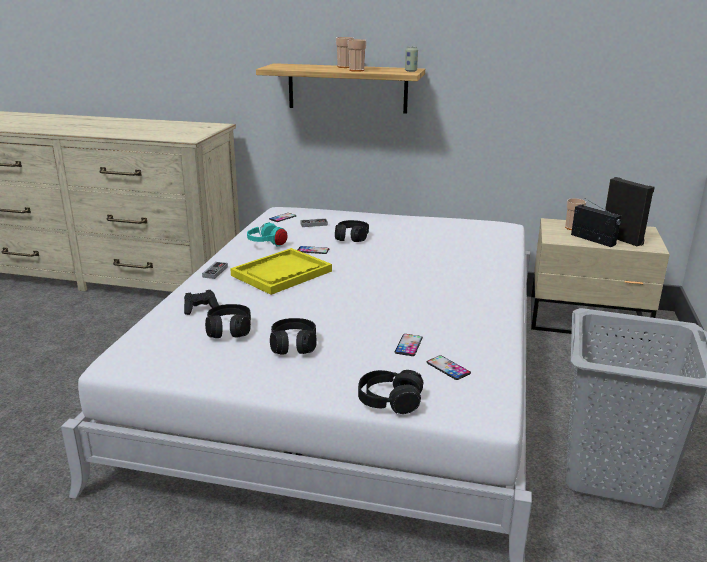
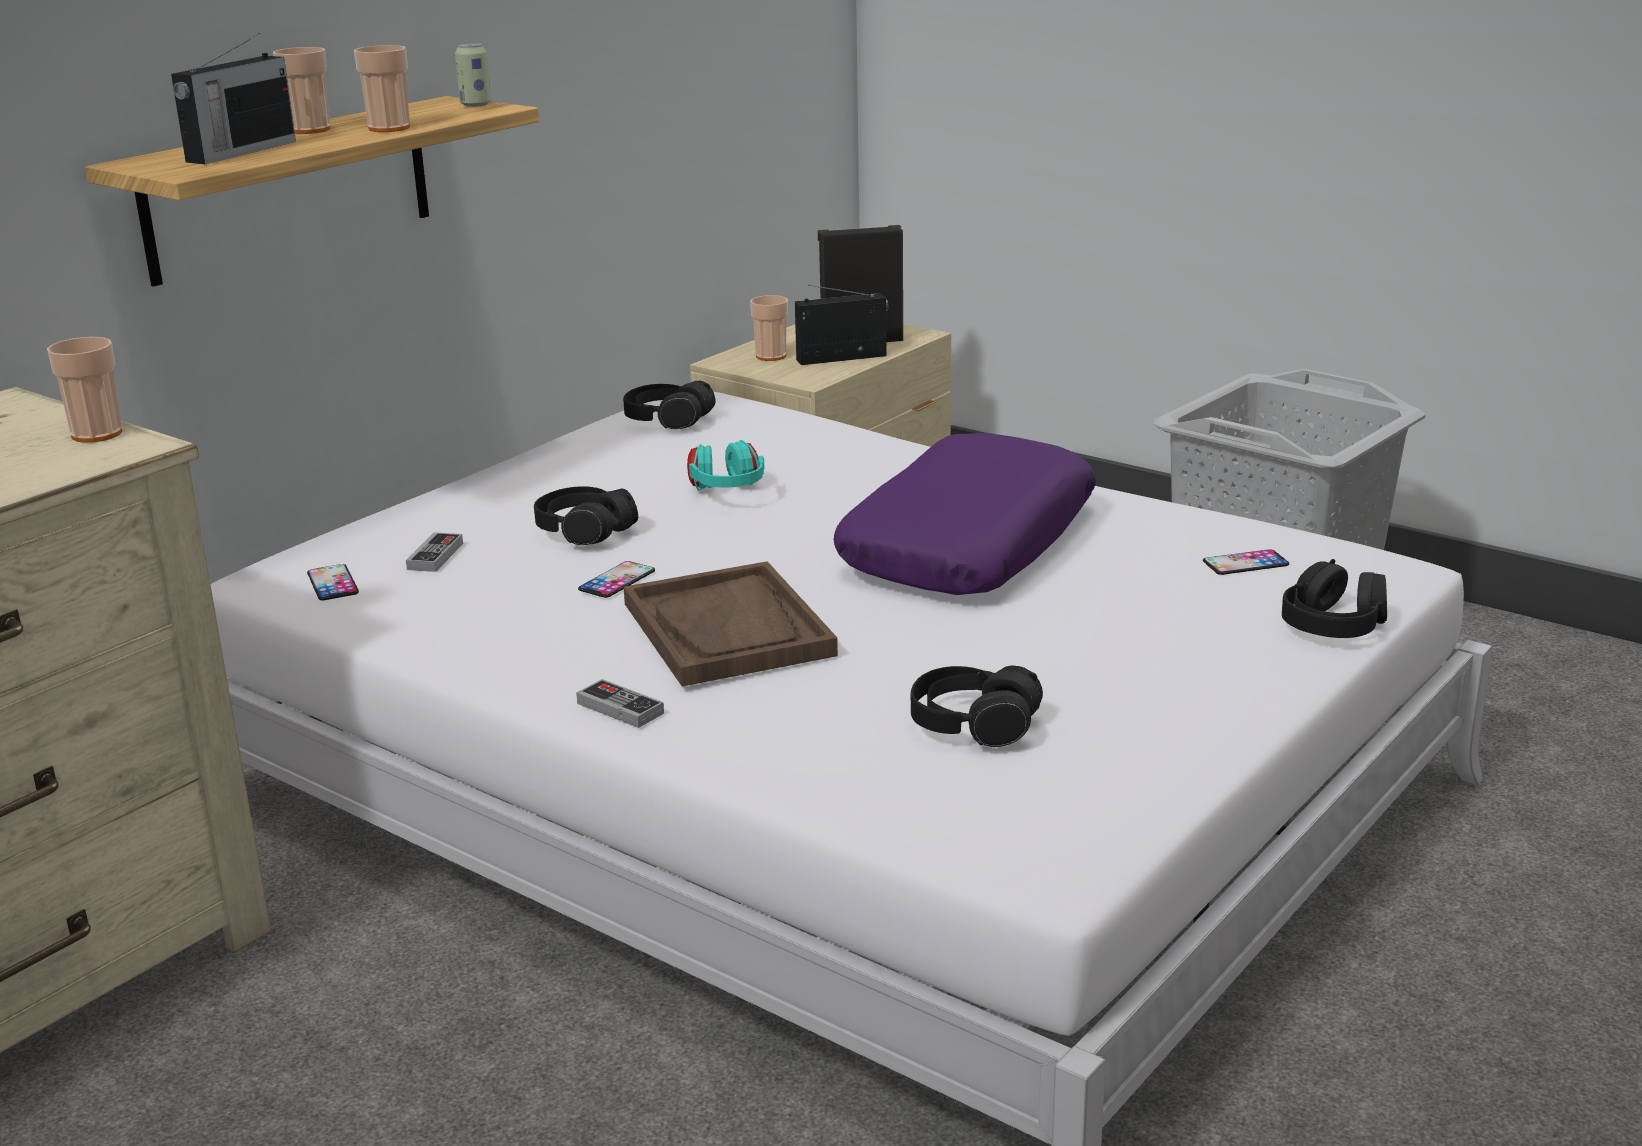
camera: 65 degrees left, 0 degrees up
(197, 135) = (96, 434): none -> cup
(201, 309) = (834, 746): black game controller -> none
(267, 245) = (511, 626): turquoise headphones -> turquoise headphones (727, 493)
(281, 273) = (728, 629): yellow tray -> brown tray
(293, 345) = (1089, 670): black headphones -> black headphones (668, 420)
(303, 67) = (239, 152): none -> radio
(407, 301) = (967, 544): none -> purple pillow
(408, 345) = (1147, 576): phone -> none

